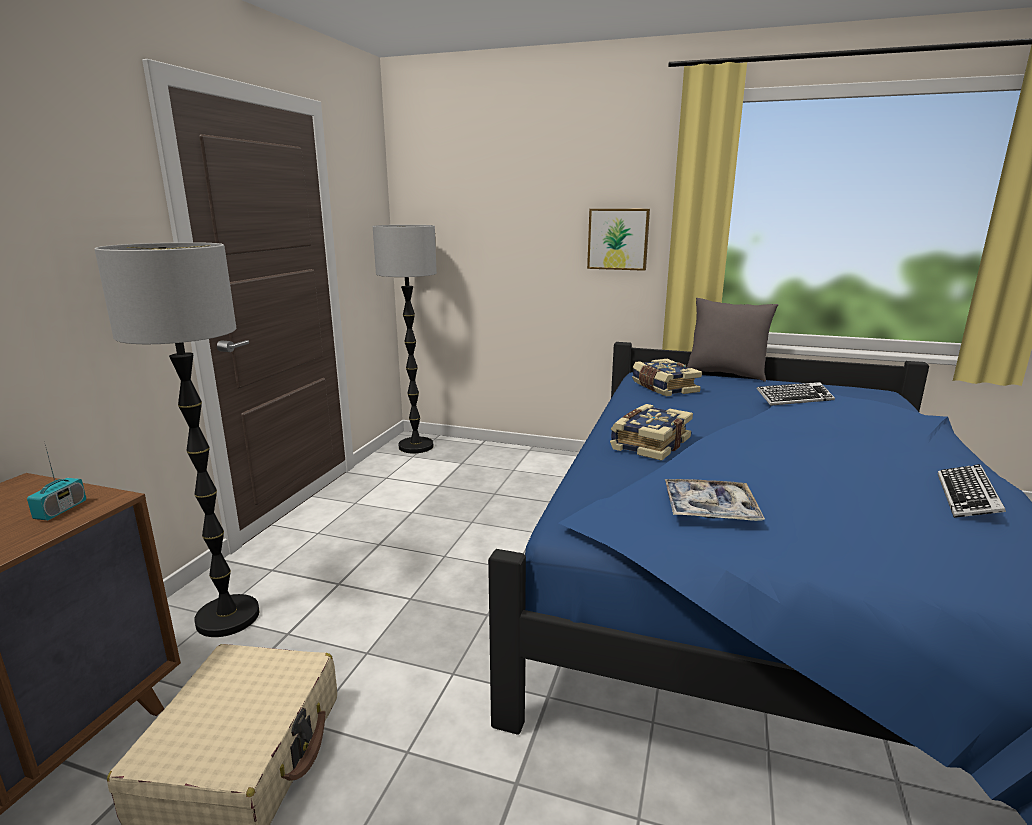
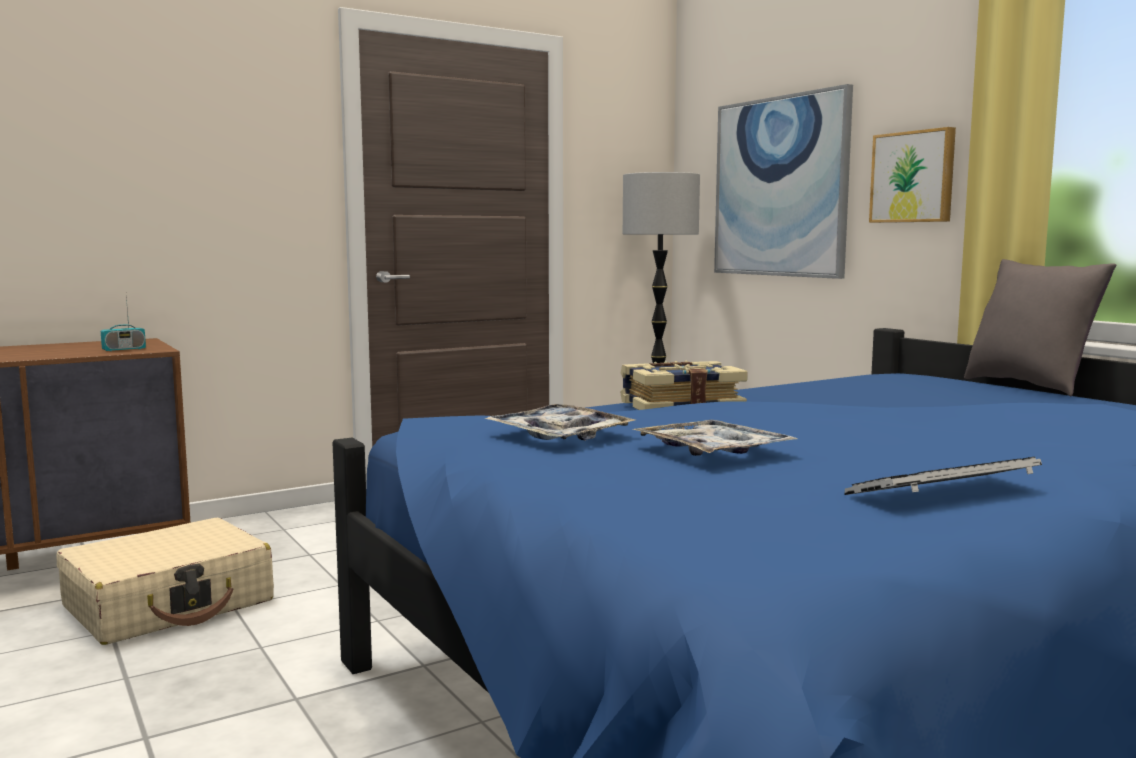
camera: 40 degrees right, 10 degrees down
(228, 617) = (290, 532): floor lamp -> none
(503, 238) = (780, 187): none -> picture
(663, 388) = (870, 382): book -> none
(794, 399) = (1031, 404): keyboard -> none
(812, 496) = (713, 451): none -> tray

